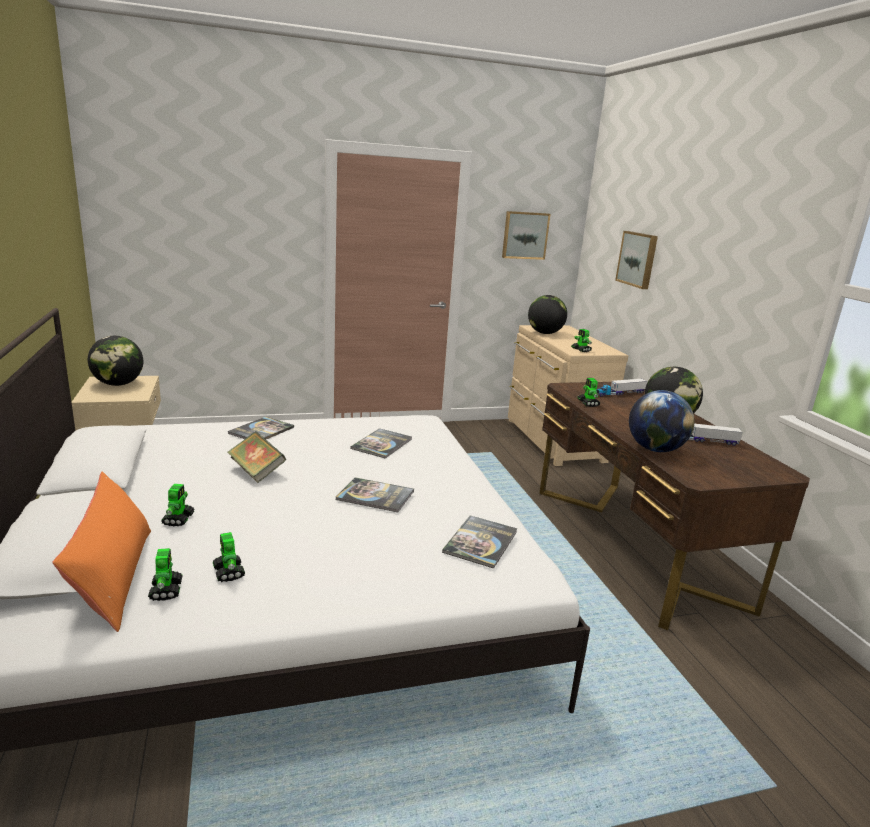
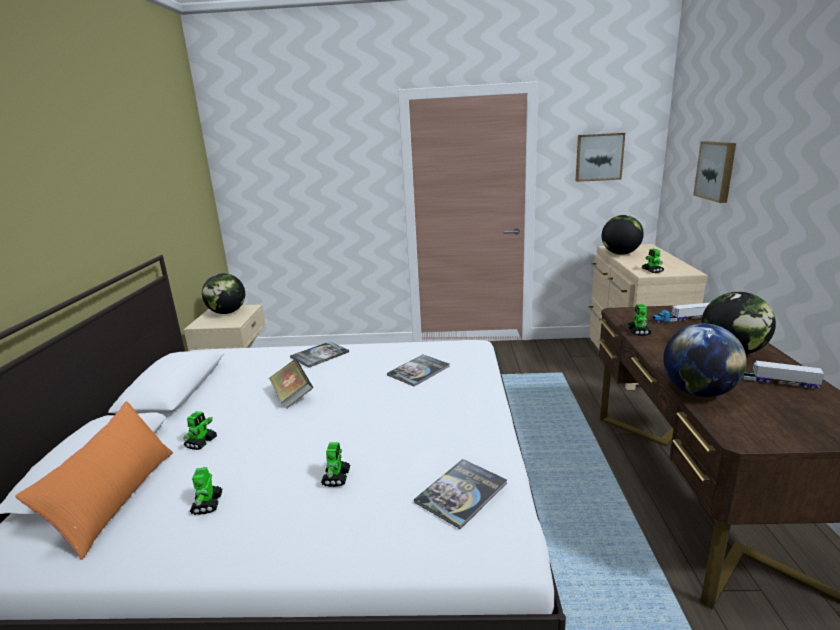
camera: 20 degrees right, 0 degrees up
(166, 590) = (146, 518): toy robot -> toy robot (336, 477)
(375, 496) = (382, 428): book -> none

